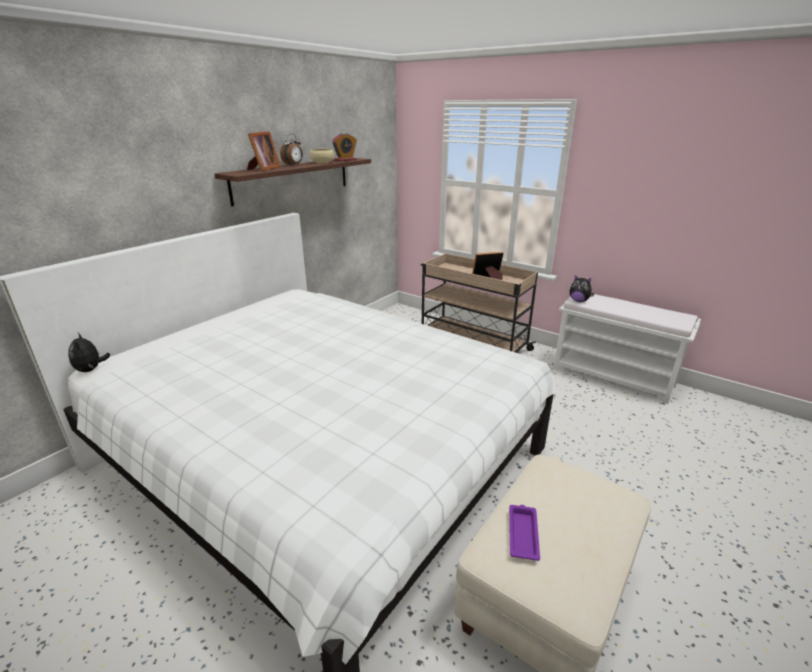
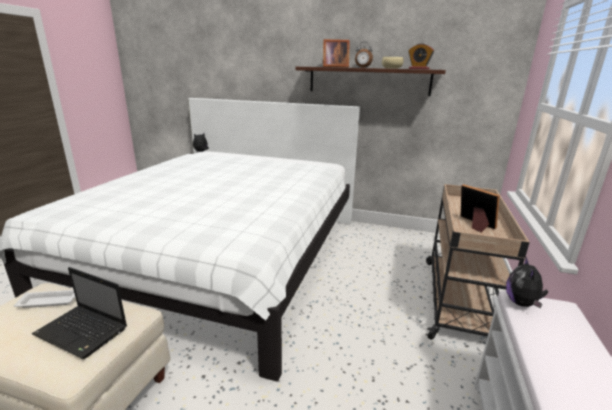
camera: 70 degrees right, 5 degrees down
(523, 533) = (50, 301): purple tray -> white tray
(579, 495) = (83, 332): none -> laptop

